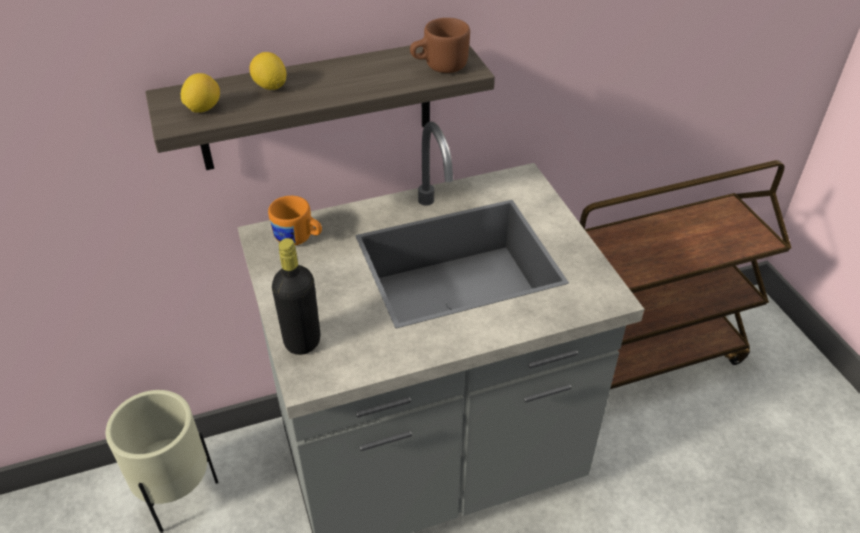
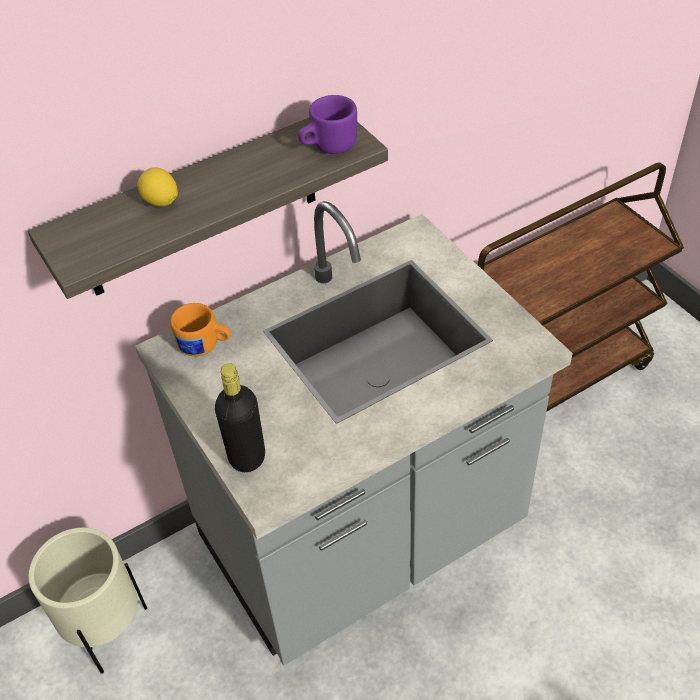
camera: 10 degrees left, 5 degrees up
(203, 108) = (100, 241): lemon -> none
(439, 66) = (327, 147): brown mug -> purple mug

